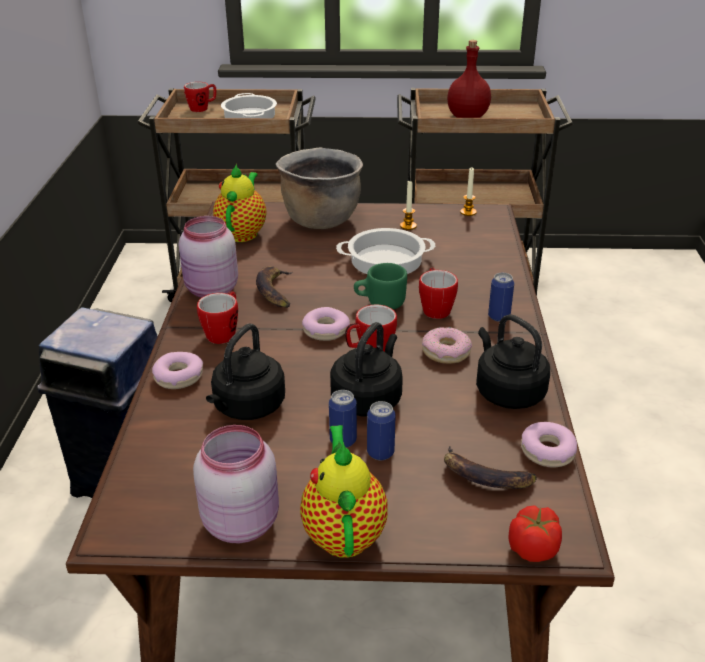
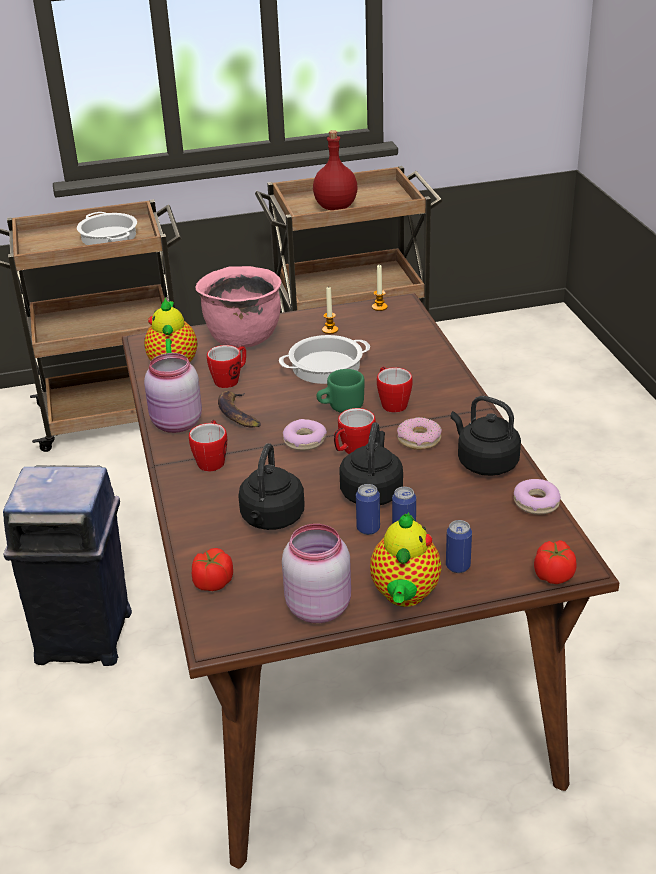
camera: 15 degrees left, 0 degrees up
(148, 465) = (213, 583): none -> tomato
(179, 377) = (194, 506): donut -> none
(202, 108) = (52, 235): mug -> mug (230, 379)
(321, 219) = (243, 337): brown cooking pot -> pink cooking pot
(344, 531) = (404, 596): teapot -> teapot turned 150 degrees counterclockwise
(484, 476) = (495, 532): banana -> none
(499, 316) = (450, 400): can -> can (458, 566)

